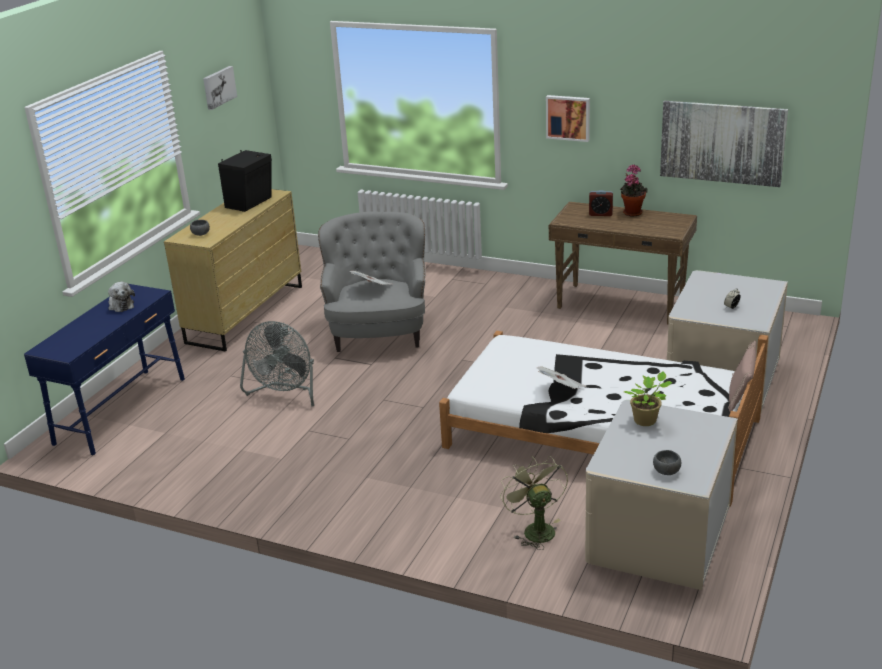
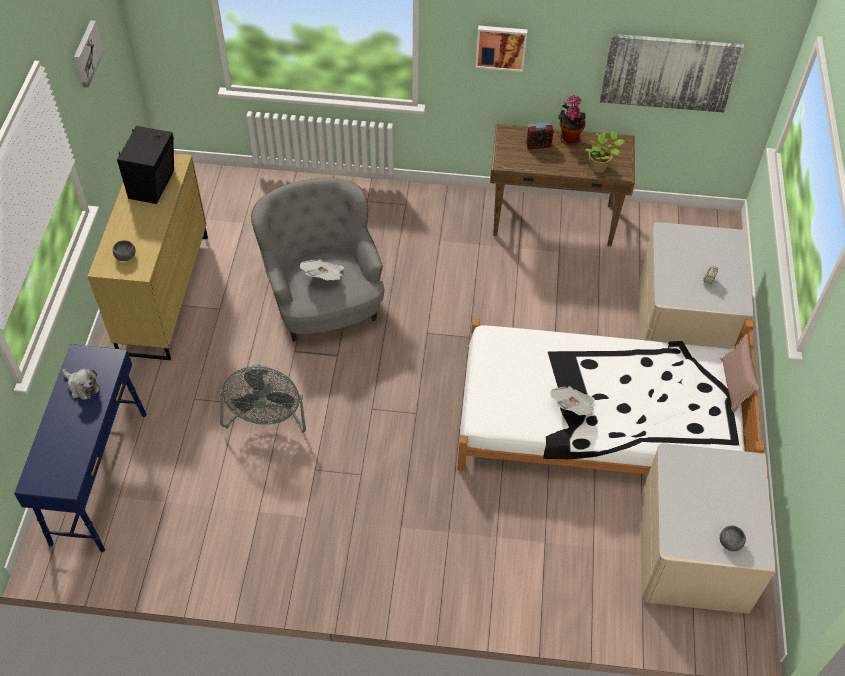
camera: 20 degrees left, 25 degrees up
(535, 529) = (583, 565): green fan -> none
(647, 421) = (689, 473): potted plant -> potted plant (599, 167)

